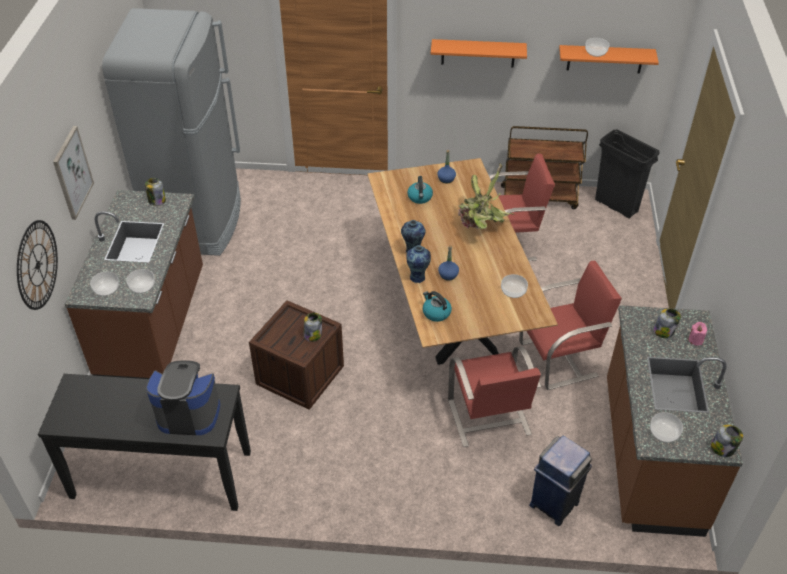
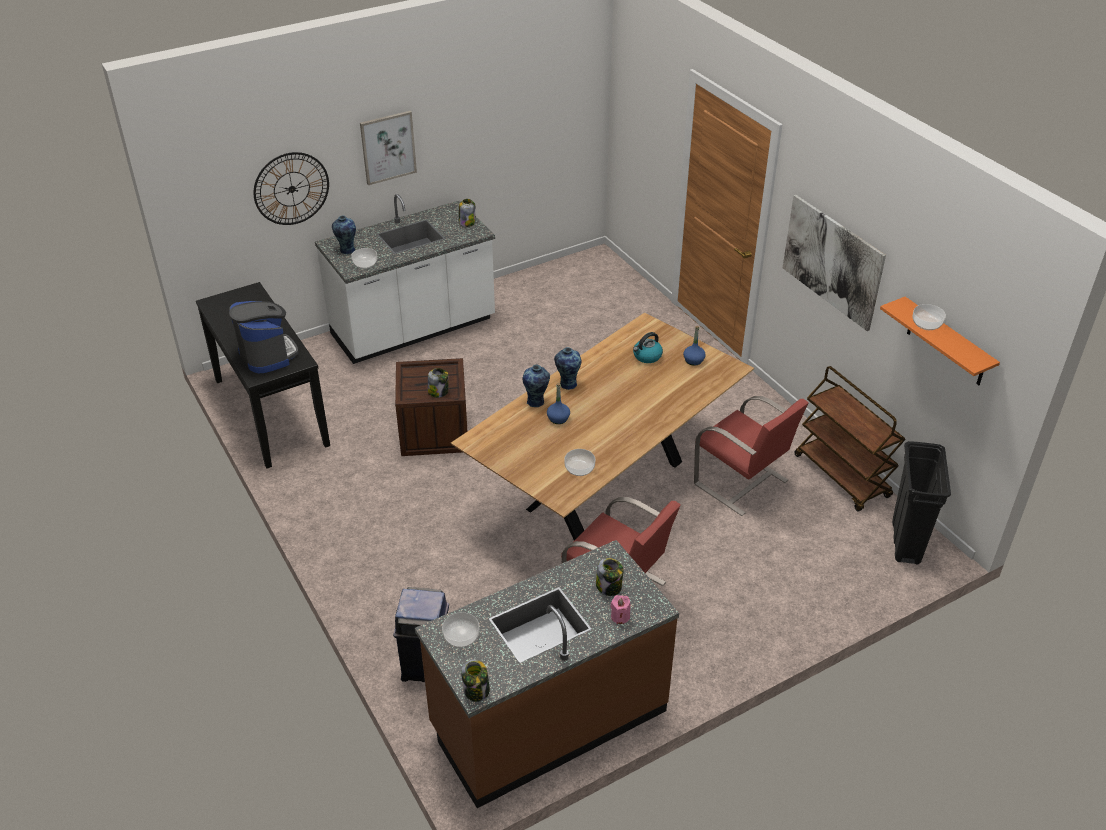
camera: 55 degrees right, 5 degrees down
(106, 289) = (346, 250): bowl -> vase
(154, 325) = (414, 329): brown counter -> white counter
(198, 221) = (550, 288): grey fridge -> none
(436, 313) = (500, 432): kettle -> none
(478, 53) = (832, 261): orange shelf -> picture
(481, 226) = (650, 410): potted plant -> none
(489, 418) = (491, 574): red chair -> none

